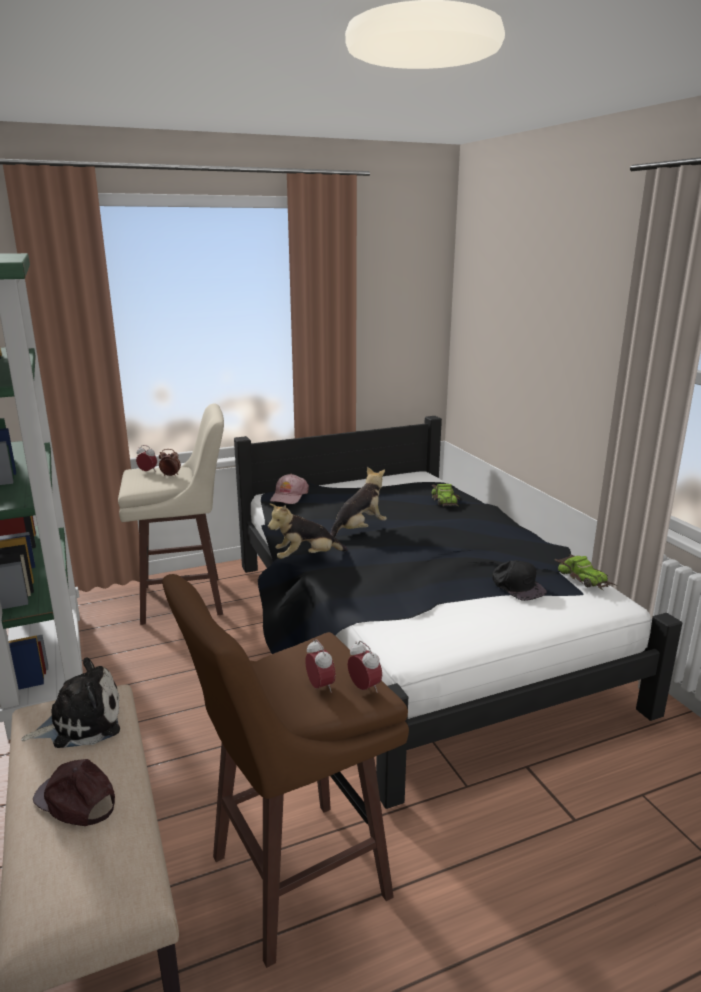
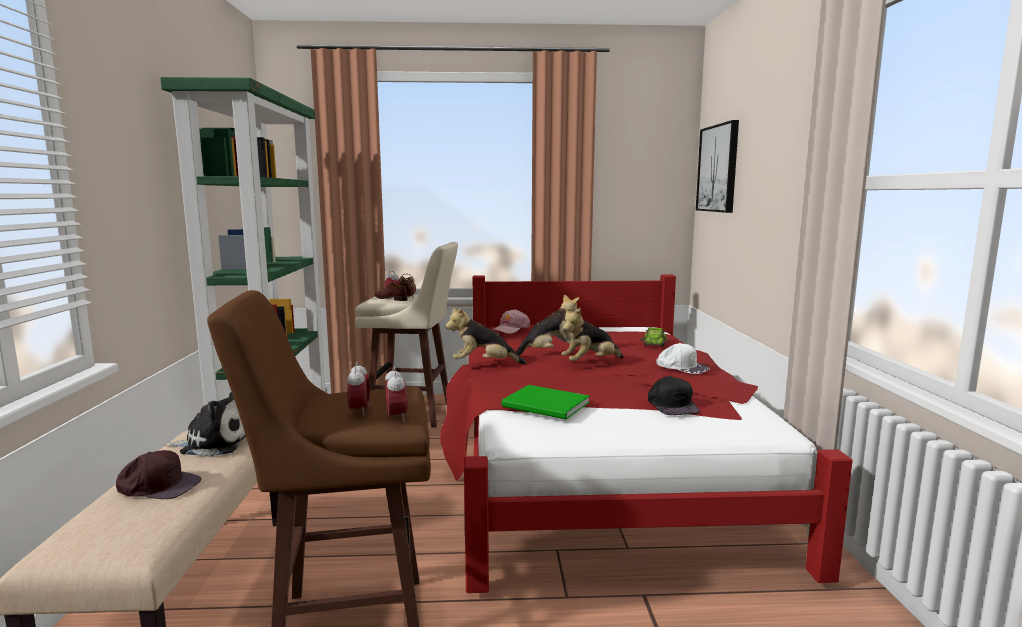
camera: 20 degrees right, 10 degrees down
(76, 800) = (158, 486): brown cap -> brown cap turned 135 degrees clockwise
(154, 481) = (391, 299): none -> brown shoe
(410, 541) = (590, 363): none -> plush toy
(413, 634) = (597, 467): black bed -> red bed
(414, 609) = (547, 405): none -> green book
(486, 310) = (718, 168): none -> picture
(494, 533) = (682, 367): none -> white cap
(584, 578) = (752, 407): toy car -> none

